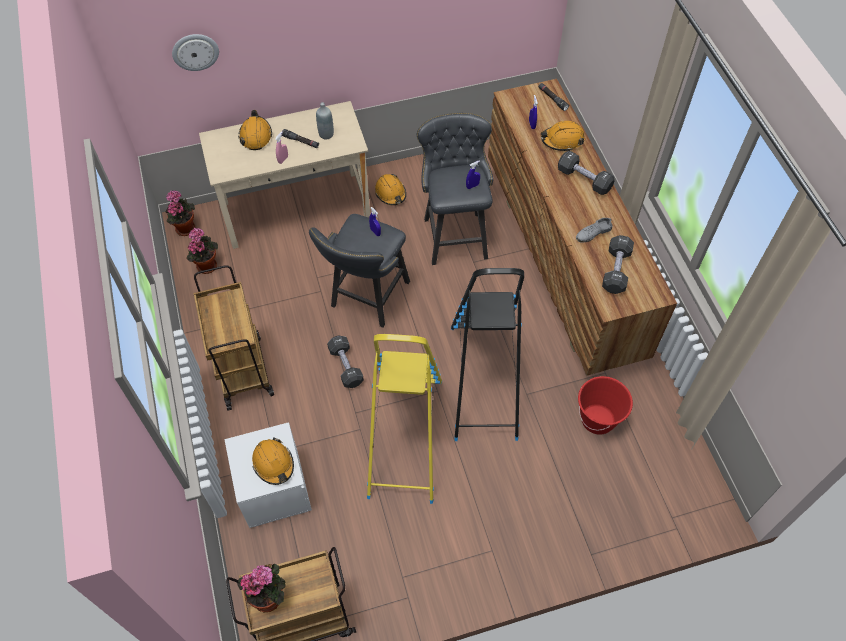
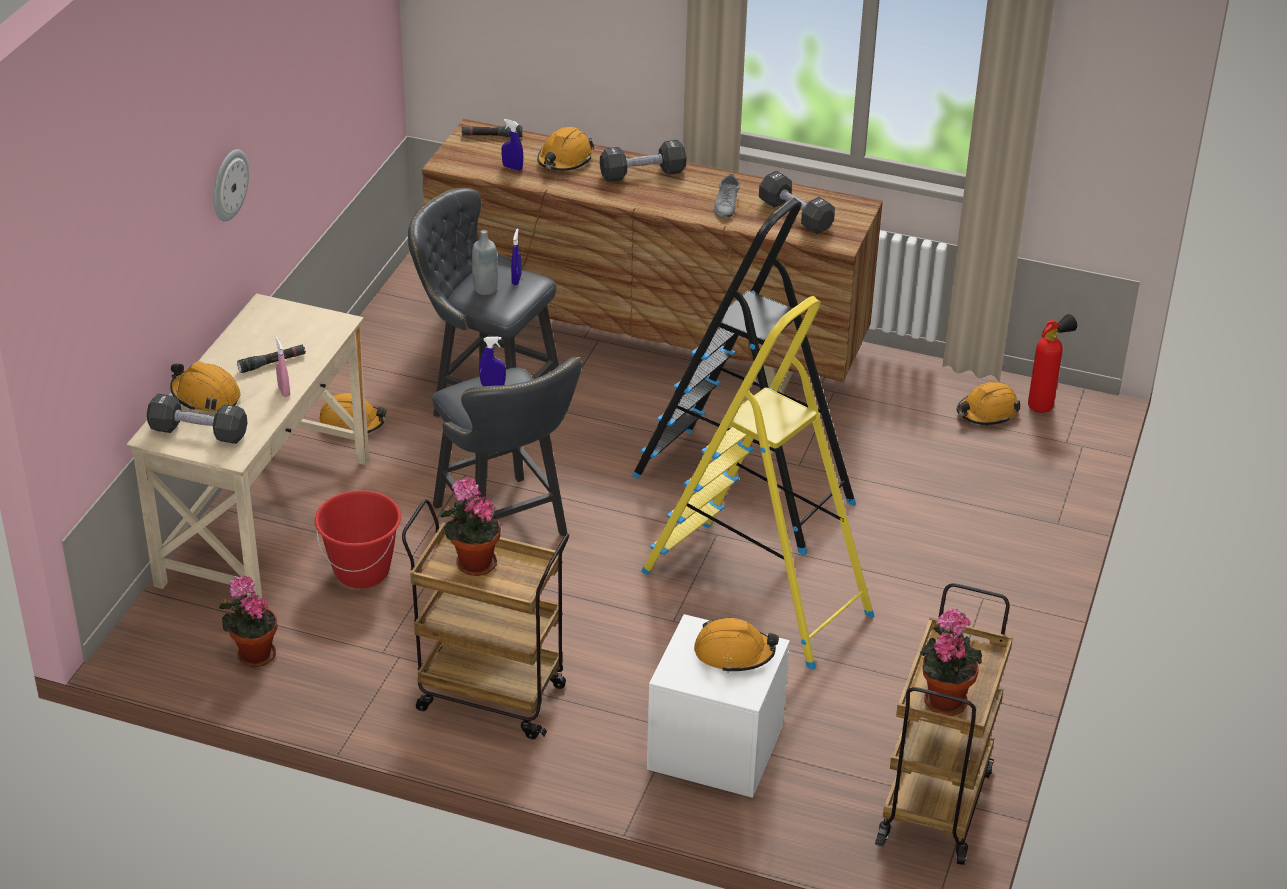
camera: 55 degrees left, 20 degrees down
(185, 227) = (152, 647): potted plant -> potted plant (472, 563)
(195, 51) = (117, 279): wall clock -> wall clock (228, 184)
(326, 134) = (289, 337): grey bottle -> grey bottle (485, 289)
(346, 366) = (591, 596): black dumbbell -> black dumbbell (198, 432)
(598, 420) = (891, 429): red bucket -> red bucket (362, 571)
(659, 459) = (987, 412): none -> orange hard hat
(695, 486) = (1044, 405): none -> fire extinguisher

